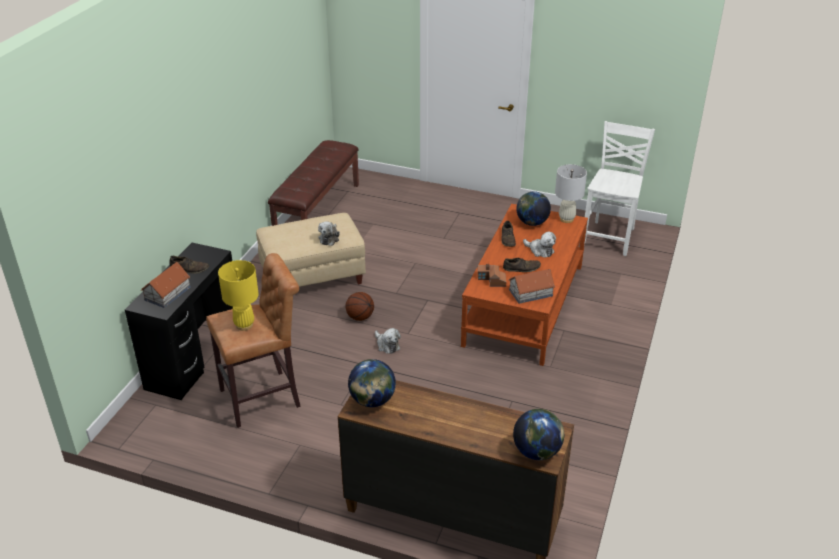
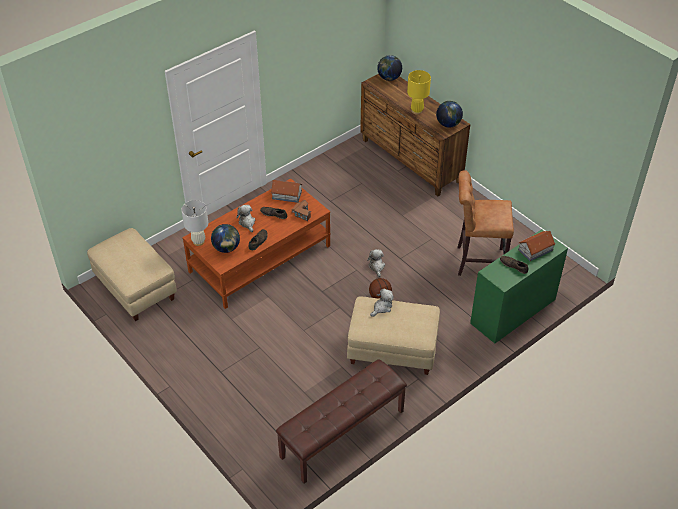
camera: 150 degrees left, 10 degrees up
(194, 357) = (513, 311): black desk -> green desk
(244, 325) = (492, 209): yellow table lamp -> yellow table lamp (417, 111)
(609, 237) = (135, 289): white chair -> beige ottoman

